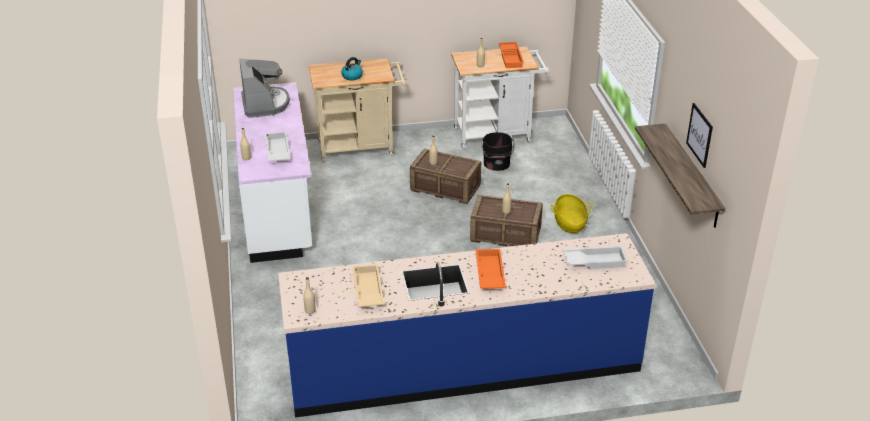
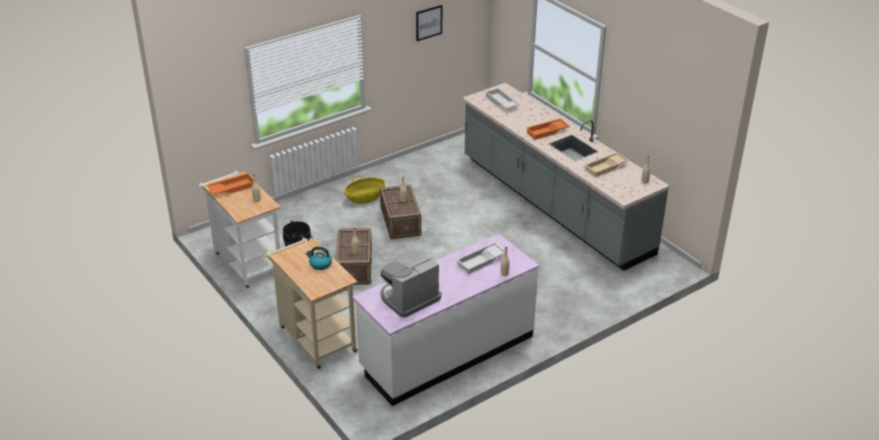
camera: 115 degrees left, 0 degrees up
(463, 366) = (554, 205): blue counter -> grey counter
(691, 176) = (427, 53): shelf -> none

